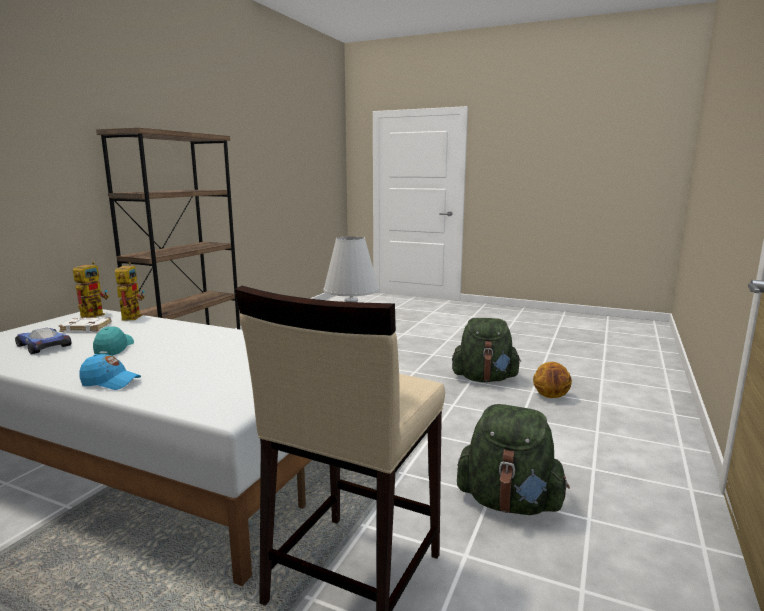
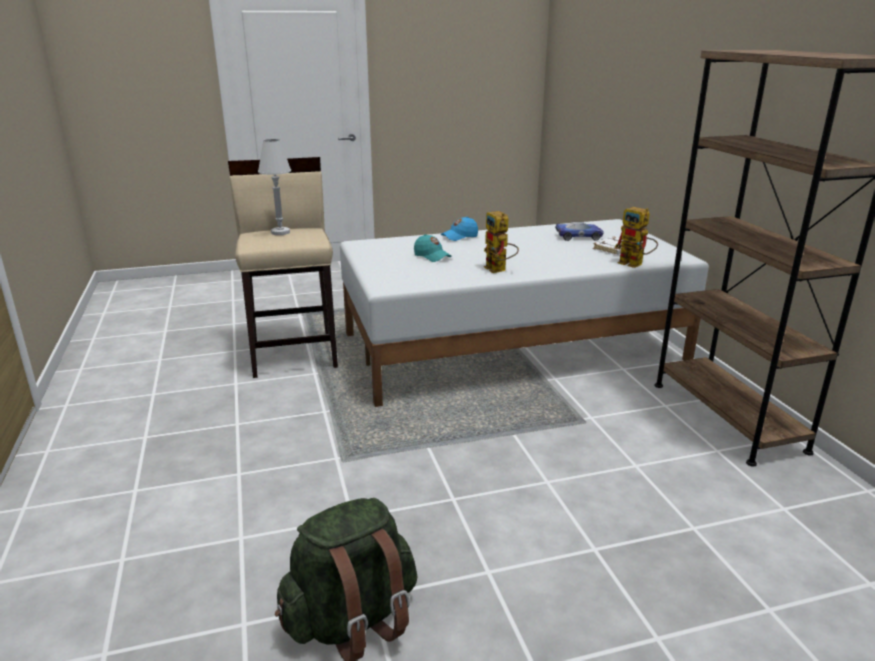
camera: 140 degrees right, 10 degrees up
(94, 314) = (666, 257): toy robot -> toy robot (499, 270)
(114, 348) = (533, 246): turquoise cap -> turquoise cap (432, 256)
(509, 502) = (218, 423): green backpack -> none
(551, 396) = (204, 623): basketball -> none

